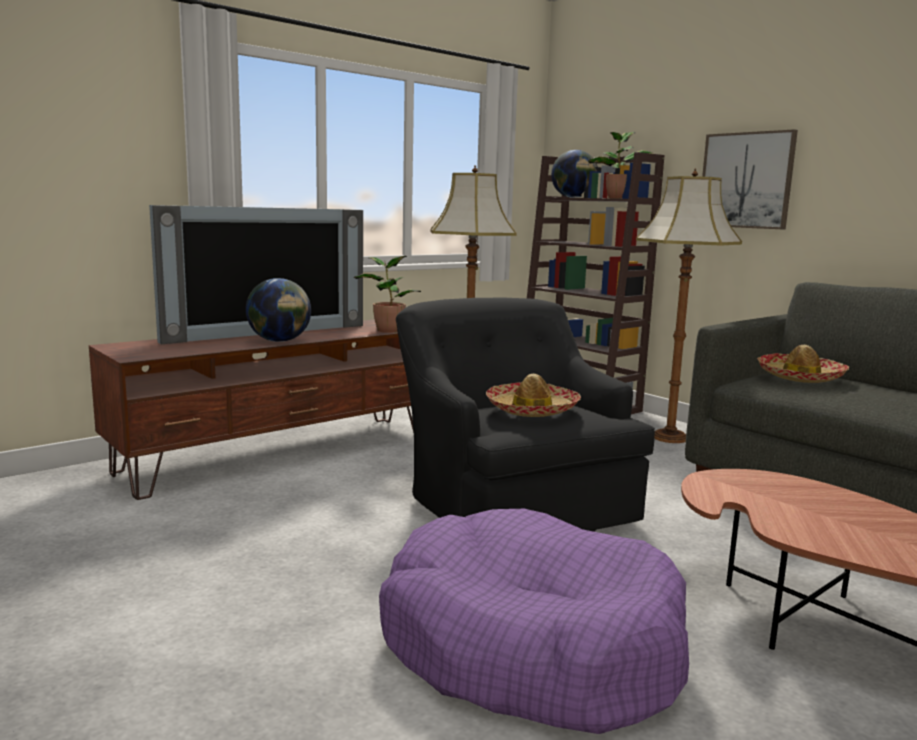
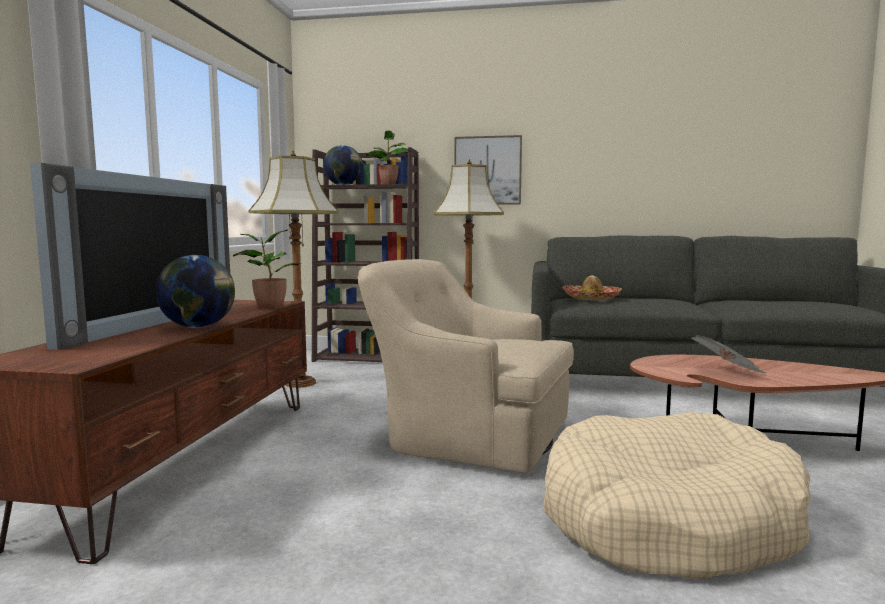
camera: 40 degrees left, 5 degrees down
(512, 504) = (465, 435): black armchair -> beige armchair
(530, 646) = (667, 521): purple dog bed -> beige dog bed
(532, 410) = (499, 345): hat -> none
(795, 516) = (728, 373): none -> newspaper

